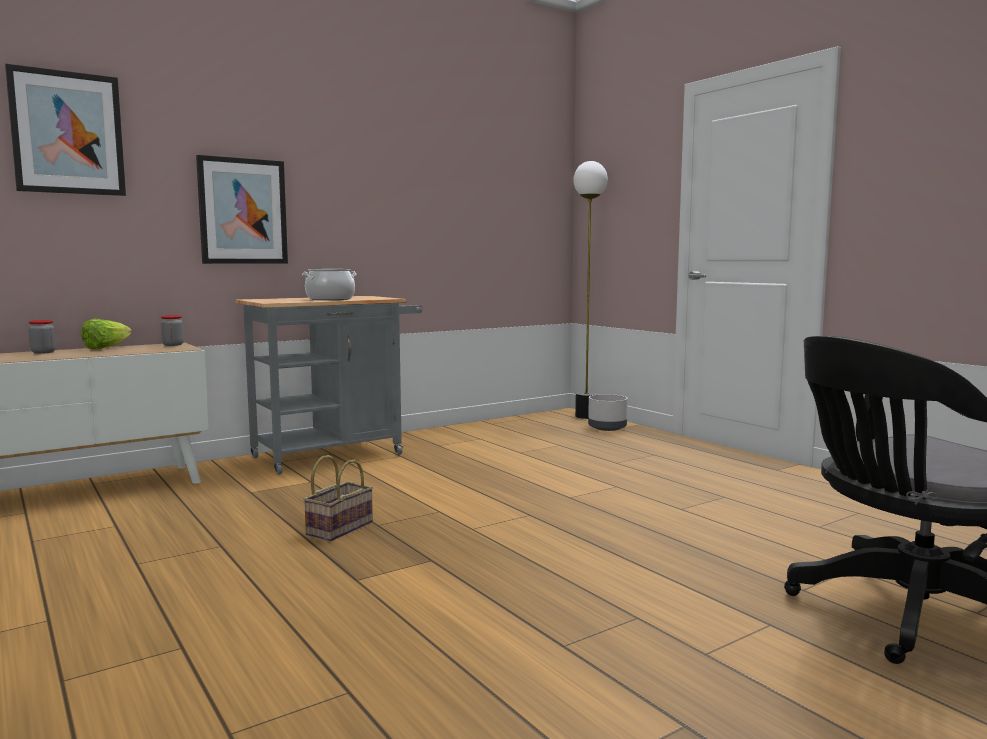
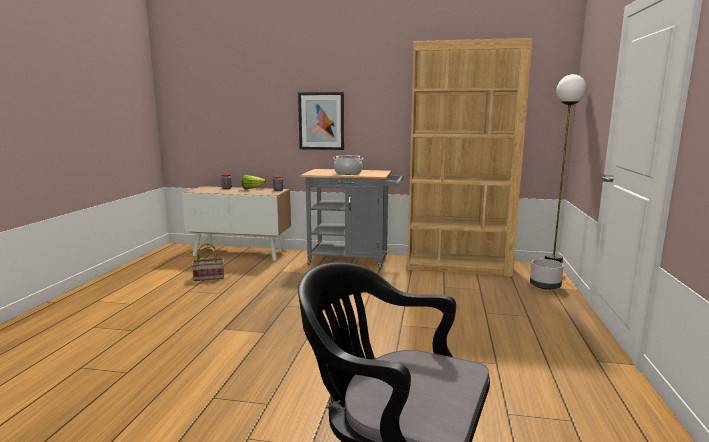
camera: 45 degrees right, 5 degrees up
(67, 133) = (243, 87): picture -> none
(340, 527) = (271, 301): basket -> basket (209, 277)
(483, 430) = (458, 266): none -> brown bookcase

